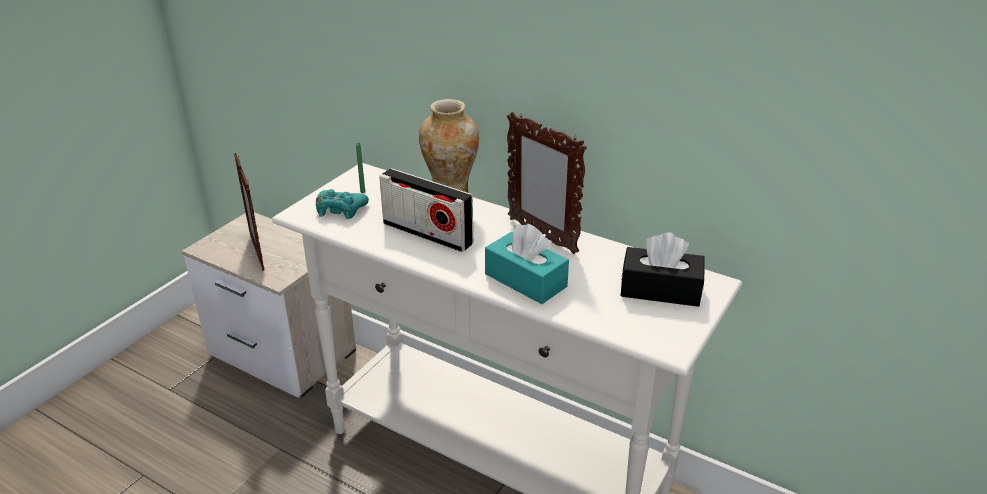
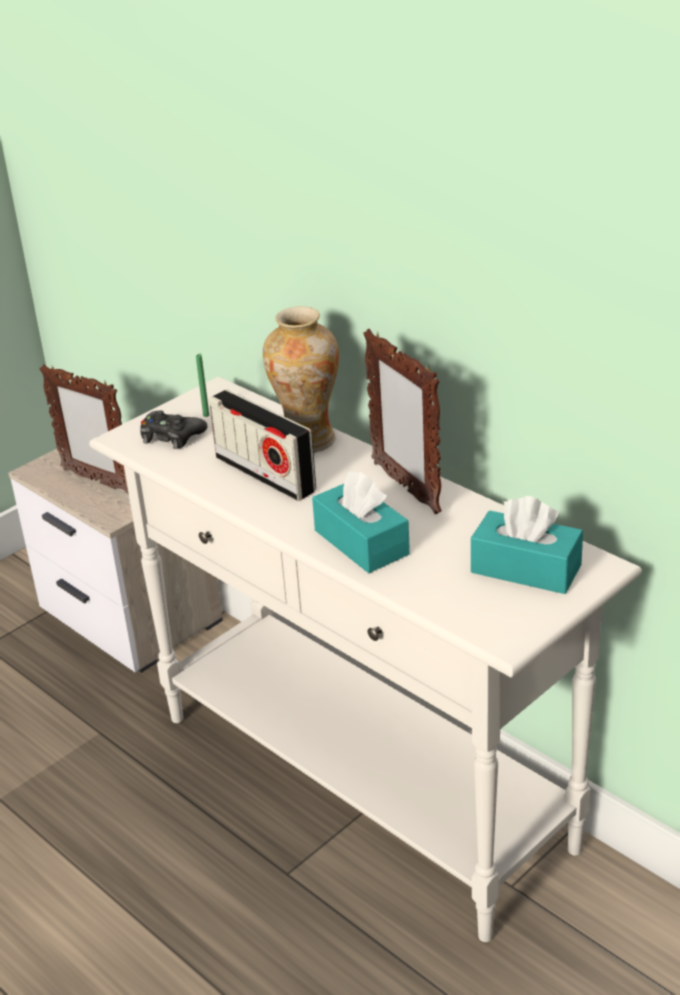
camera: 15 degrees right, 0 degrees up
(257, 252) = (97, 481): picture frame -> picture frame turned 45 degrees counterclockwise
(340, 210) = (171, 436): turquoise game controller -> black game controller
(660, 290) = (526, 569): black tissue box -> turquoise tissue box

